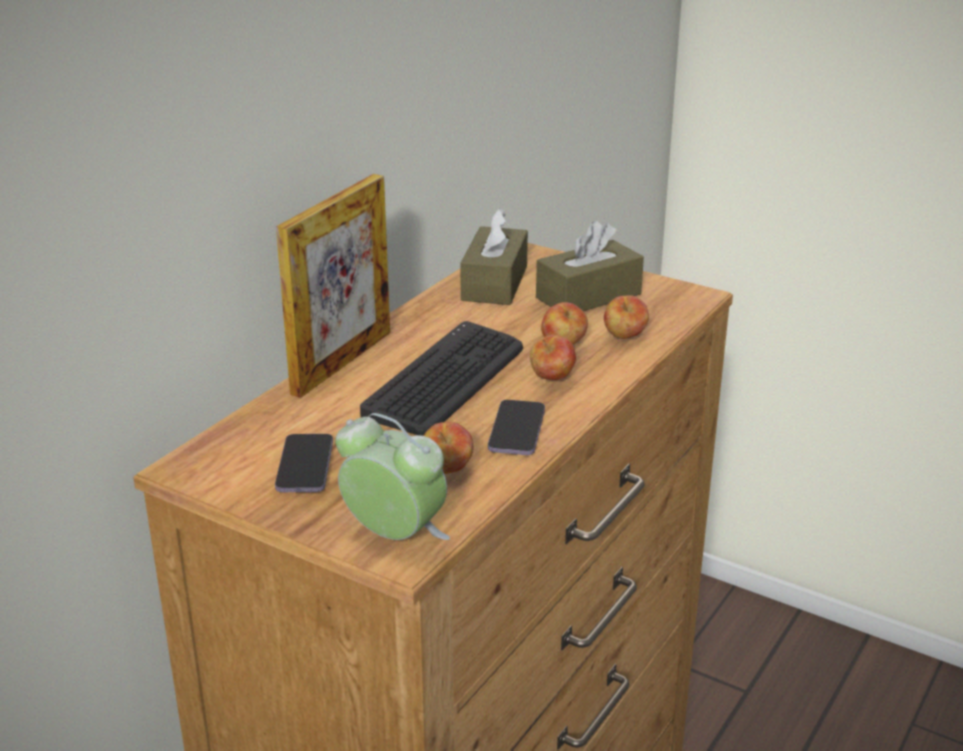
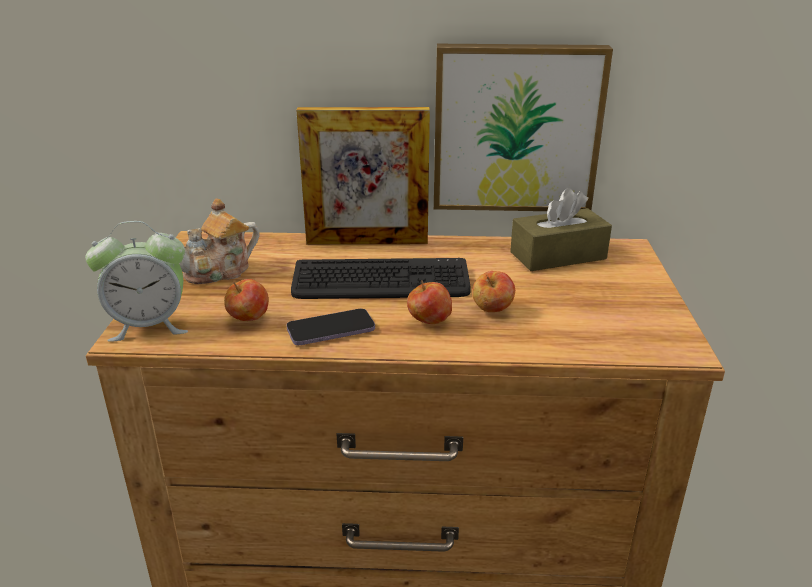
camera: 60 degrees right, 0 degrees up
(305, 466) = (220, 271): phone -> teapot
(394, 536) = (149, 326): alarm clock -> alarm clock turned 75 degrees clockwise
(405, 168) = (516, 128): none -> picture
(588, 296) = (596, 298): brown tissue box -> none
(624, 337) = (543, 334): apple -> none

